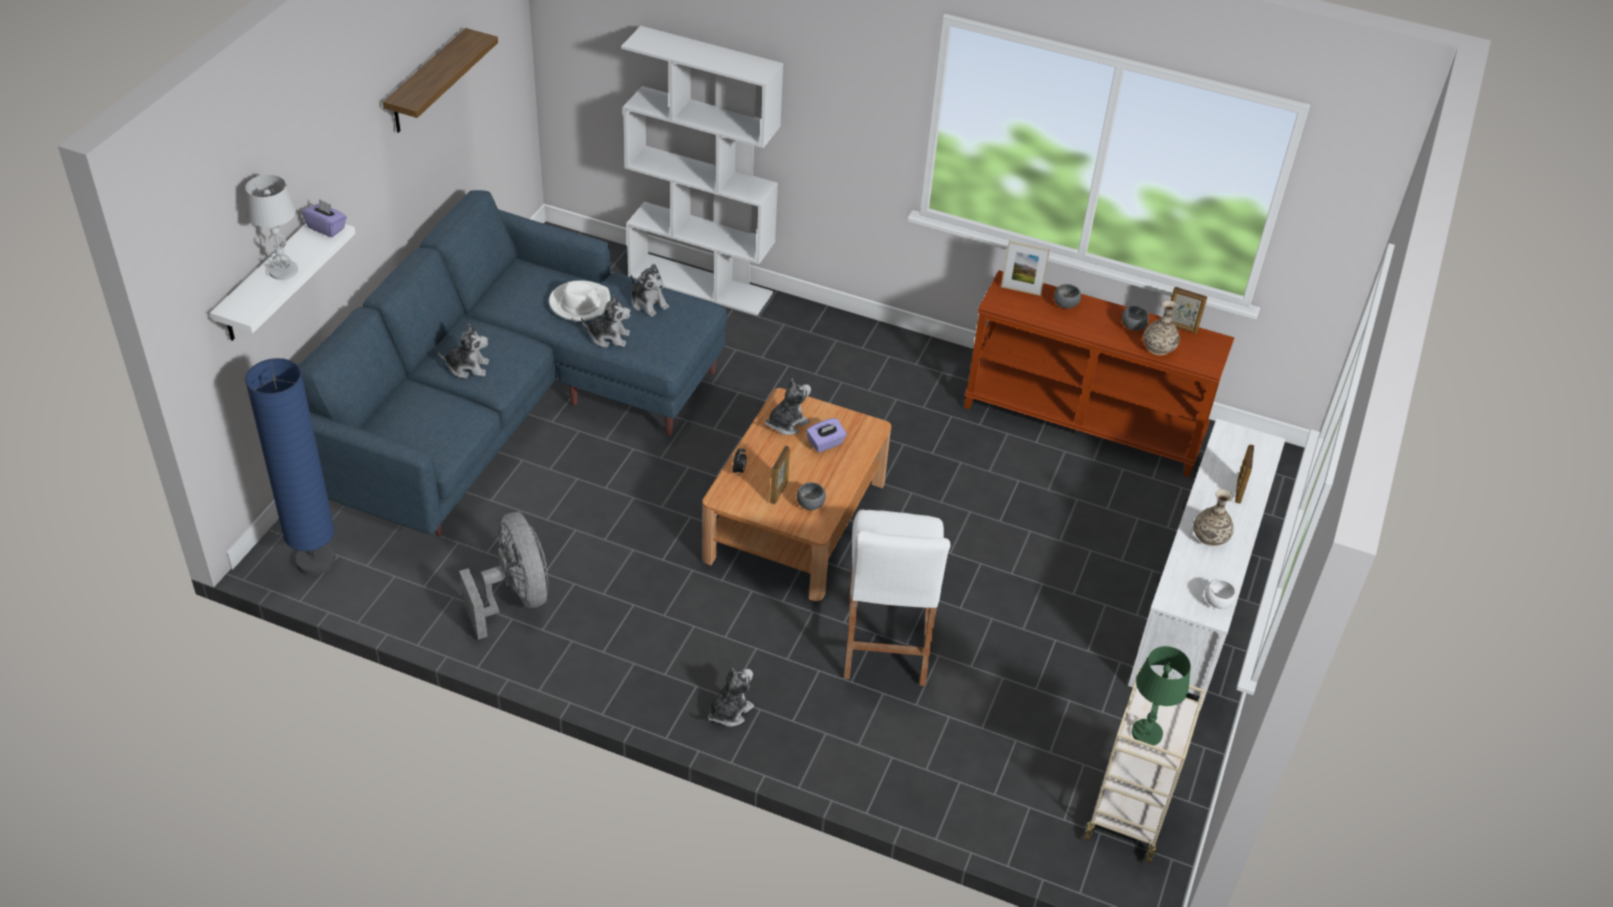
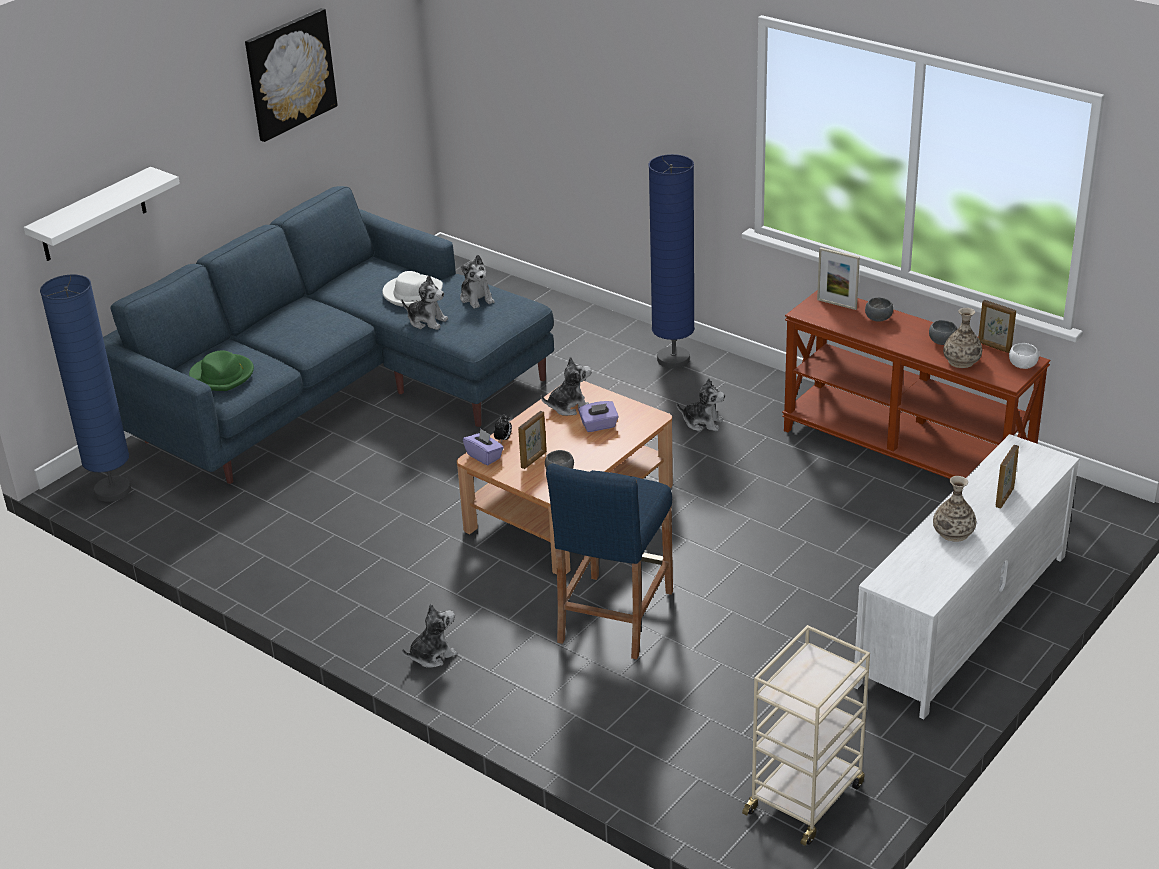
camera: 20 degrees right, 10 degrees down
(283, 271) = (100, 203): white table lamp -> none
(326, 228) = (154, 176): purple tissue box -> purple tissue box (484, 456)
(422, 429) = (223, 375): none -> green hat
(427, 83) = (290, 73): shelf -> picture
(467, 367) = (287, 333): plush toy -> plush toy (702, 423)
(515, 598) = (274, 540): grey fan -> none
(701, 284) = (565, 309): white bookcase -> none
(830, 335) = (673, 360): none -> blue floor lamp
(886, 640) = (614, 616): white stool -> blue stool
(1146, 733) = (795, 687): green table lamp -> none
(1217, 602) = (933, 590): white bowl -> white bowl (1022, 365)

